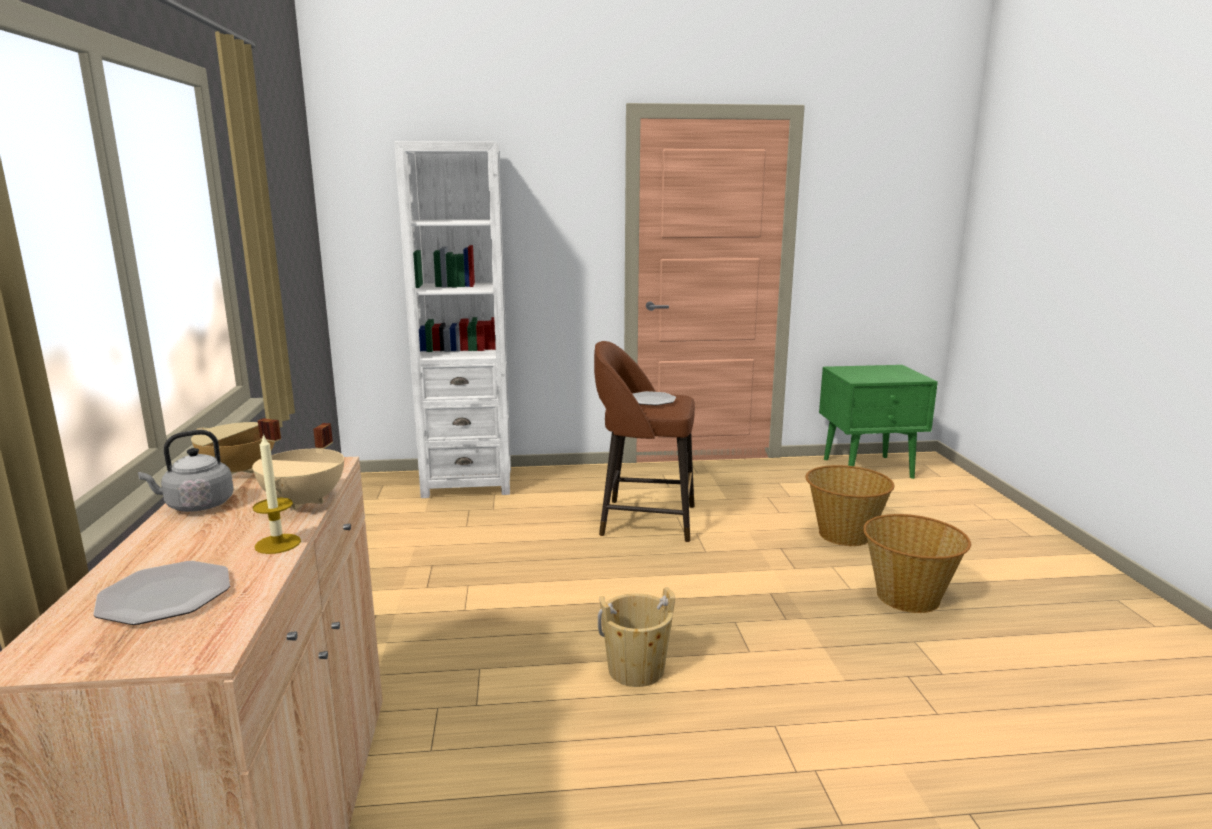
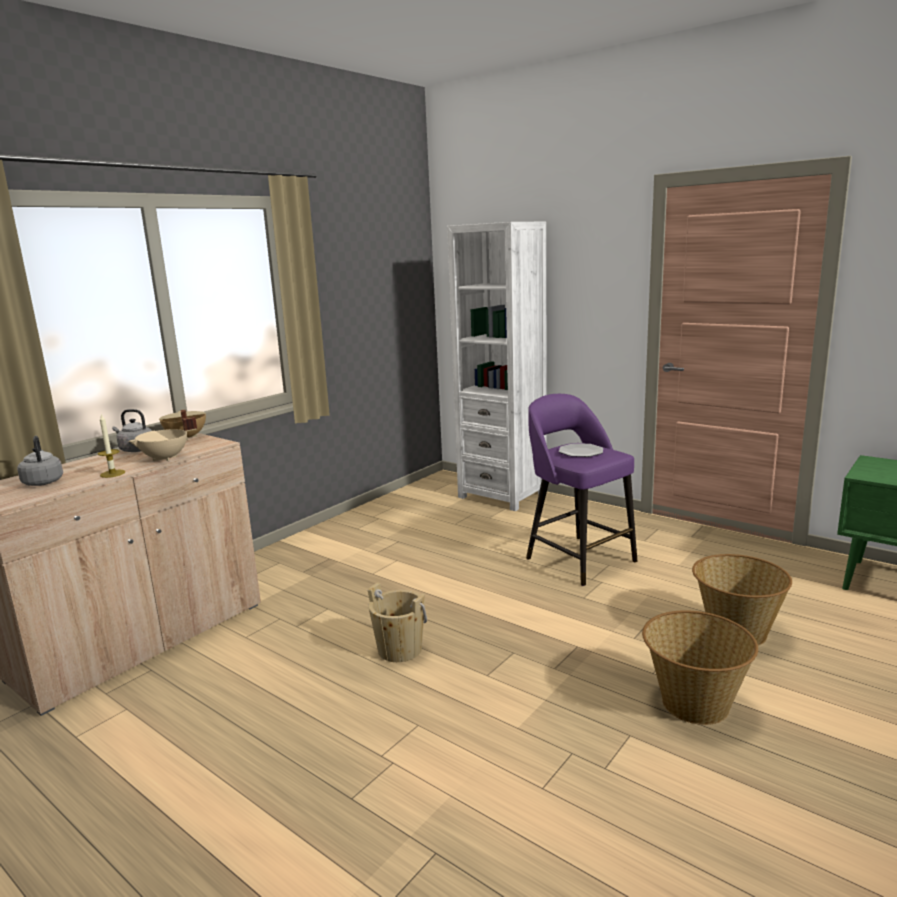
camera: 45 degrees right, 0 degrees up
(165, 596) = (43, 482): plate -> grey kettle
(644, 520) = (578, 559): brown stool -> purple stool

